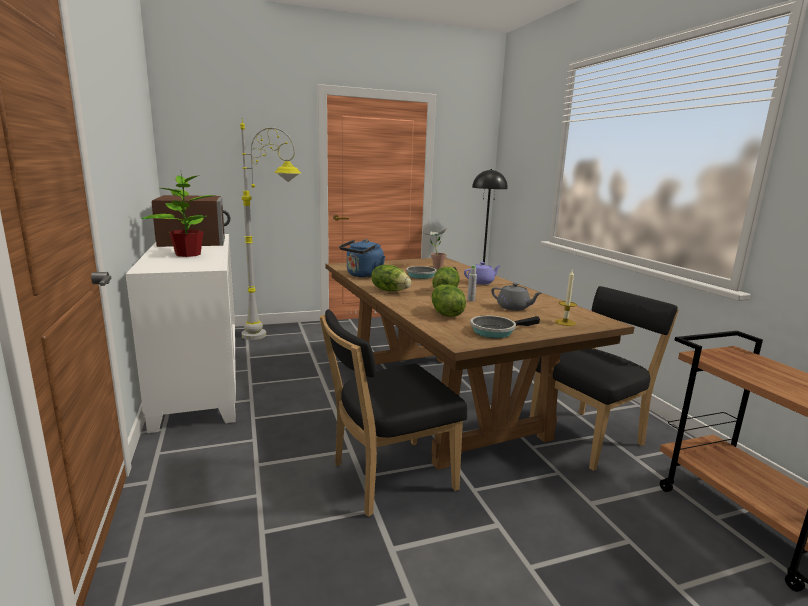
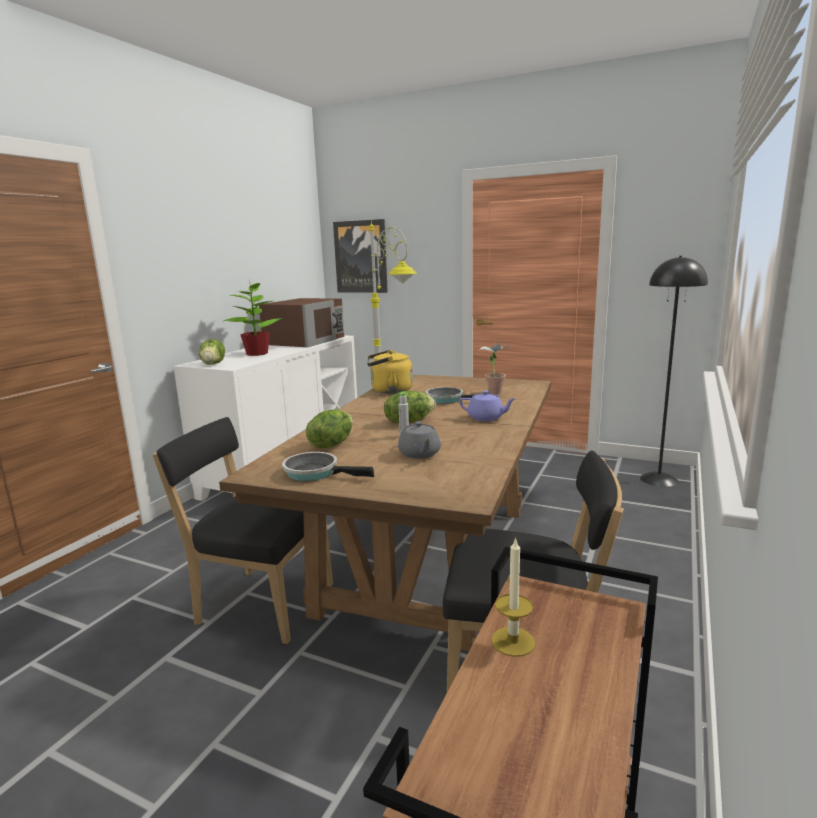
camera: 45 degrees right, 0 degrees up
(208, 154) = (361, 257): none -> picture
(363, 275) = (389, 391): blue kettle -> yellow kettle
(390, 290) = (362, 410): lettuce -> lettuce (214, 364)
(565, 322) = (417, 485): candle -> candle (513, 641)

